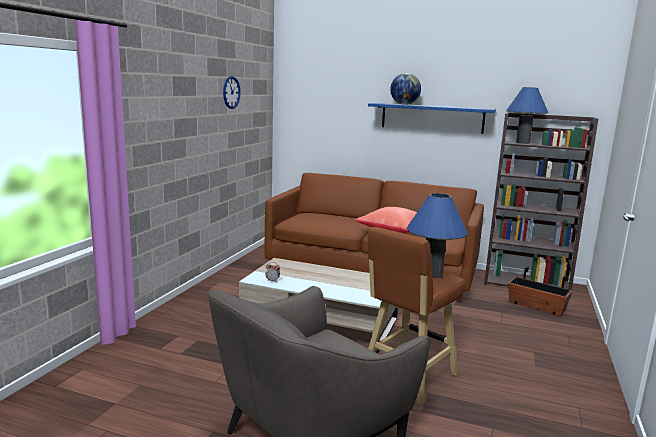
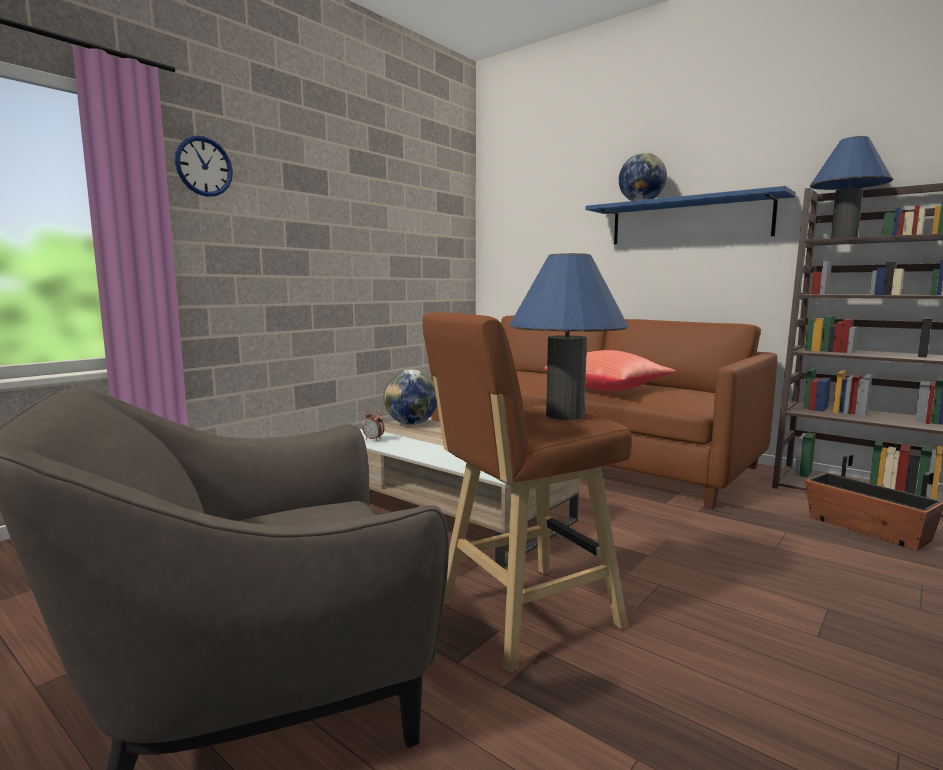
camera: 20 degrees right, 5 degrees down
(231, 92) = (394, 201): wall clock -> wall clock (204, 166)
(281, 265) = (411, 424): none -> globe

